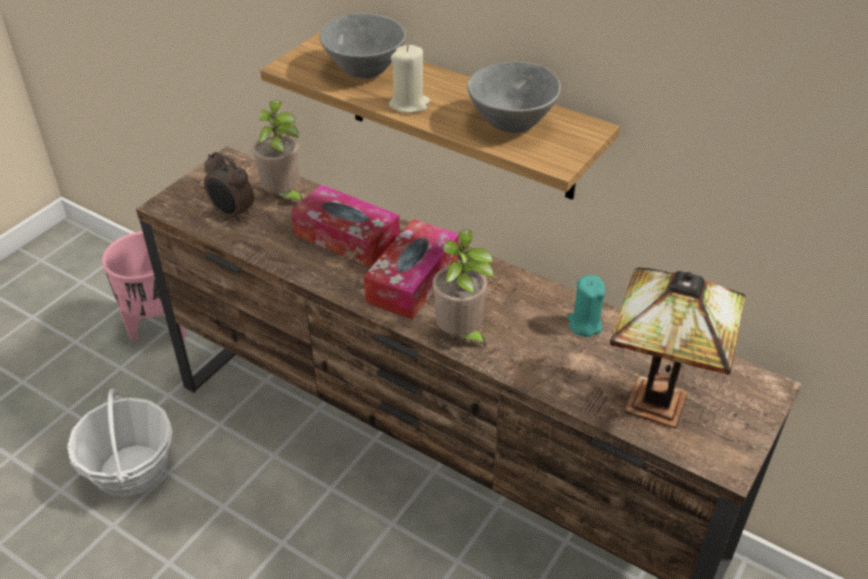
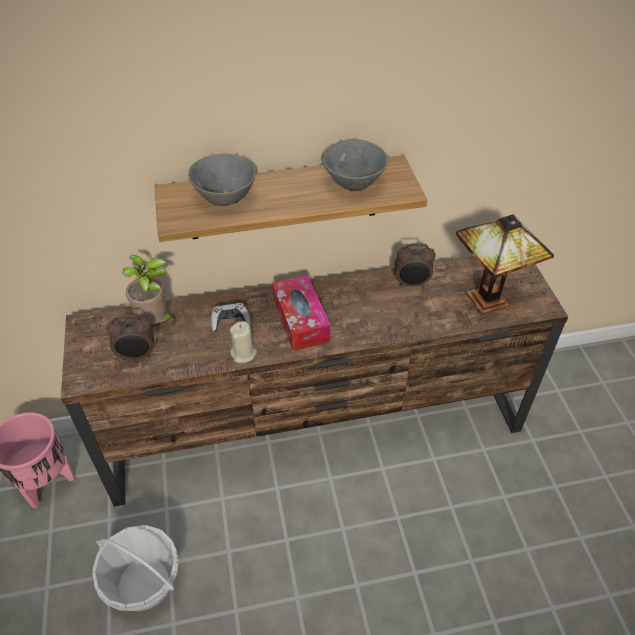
camera: 45 degrees left, 5 degrees up
(347, 238) = (230, 321): tissue box -> game controller
(409, 104) = (285, 204): beige candle -> beige candle (244, 353)
(461, 335) = (365, 332): potted plant -> none
(584, 324) = (411, 284): turquoise candle -> alarm clock

